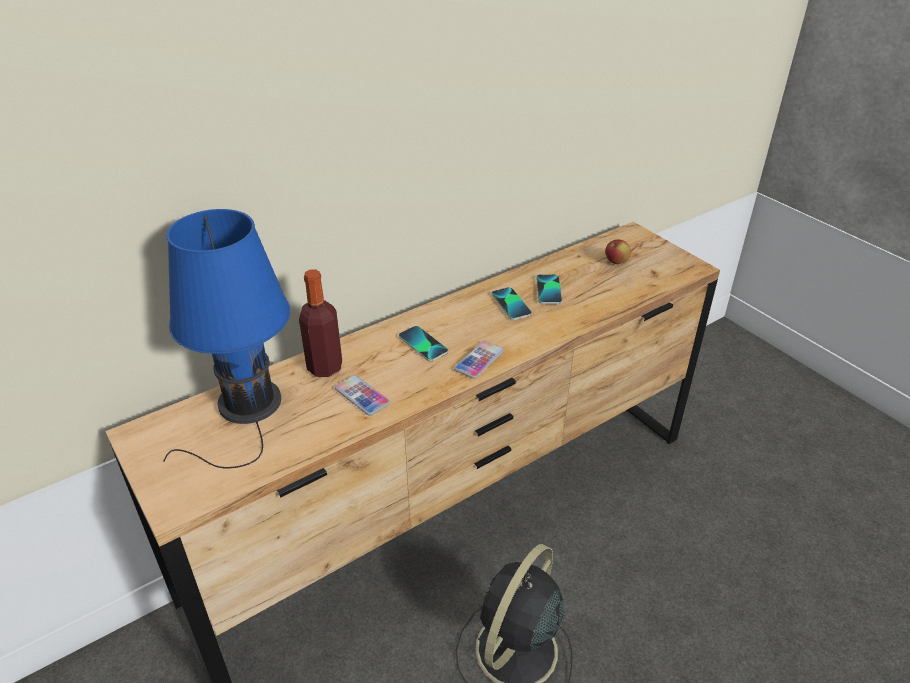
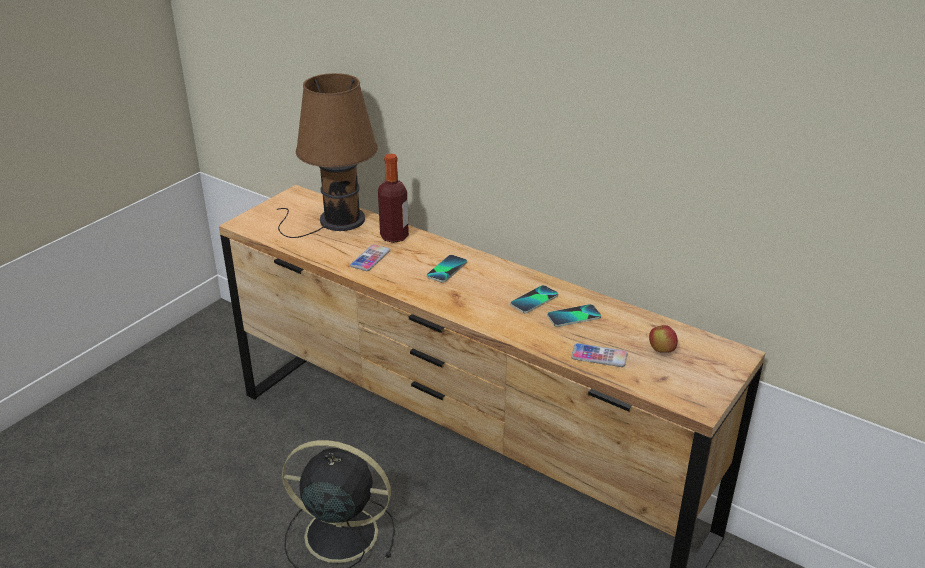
camera: 70 degrees right, 5 degrees down
(247, 408) = (336, 220): blue table lamp -> brown table lamp
(479, 360) = (442, 299): phone -> phone (599, 356)

